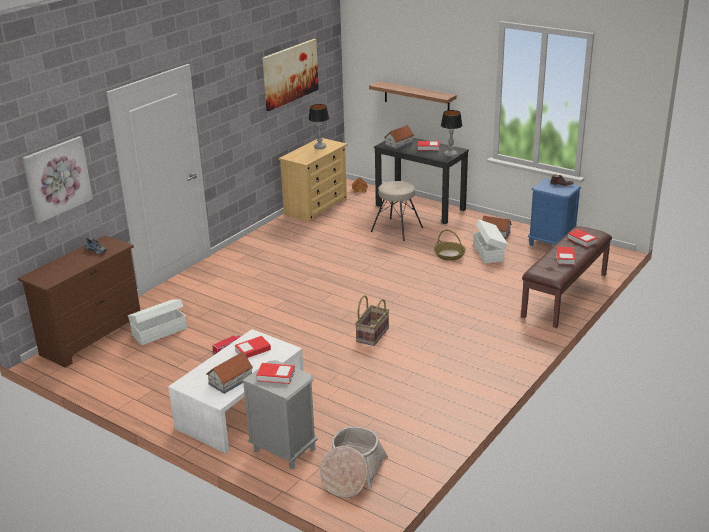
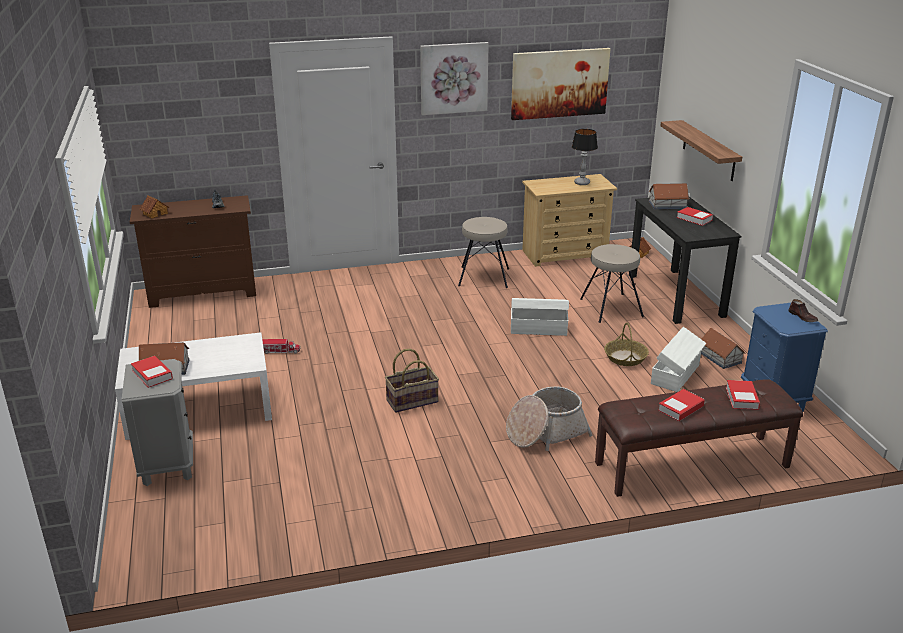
camera: 40 degrees right, 0 degrees up
(55, 276) = (155, 213): none -> toy house
(57, 178) = (192, 119): picture -> picture (453, 78)
(158, 332) = (252, 310): white storage box -> white storage box (538, 328)
(252, 350) = (227, 351): book -> none
(287, 241) = (484, 277): none -> beige stool
(352, 473) = (177, 521): basket -> basket (545, 432)
(451, 155) = (706, 234): table lamp -> none

